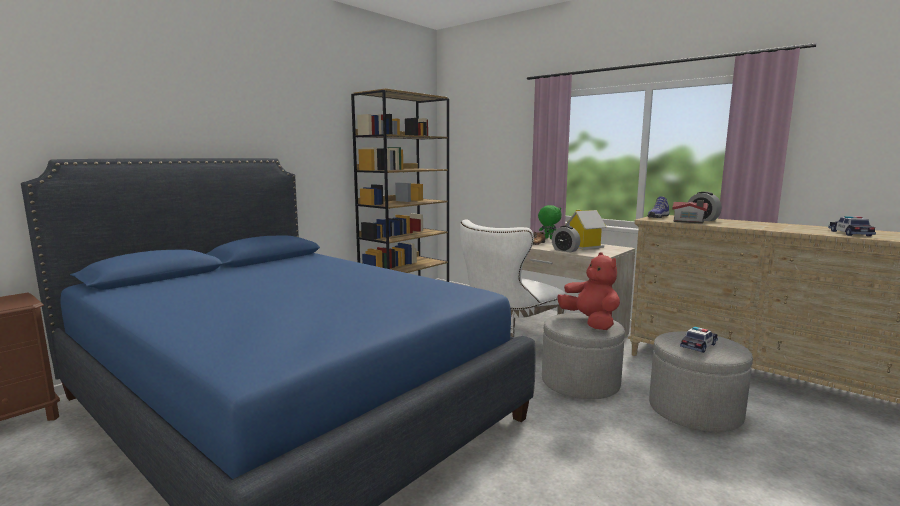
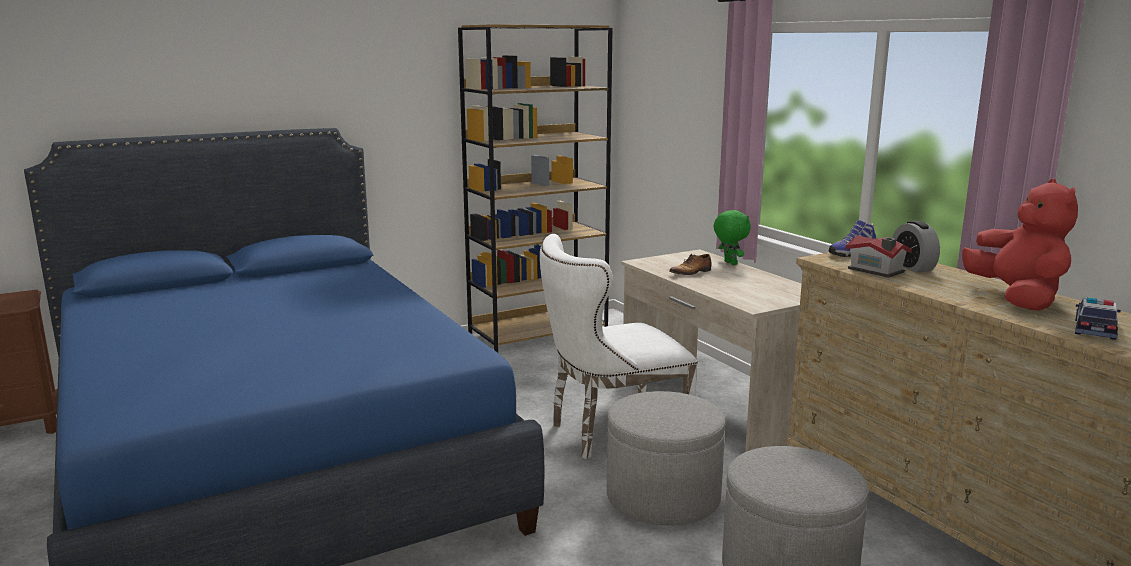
camera: 20 degrees right, 5 degrees up
(565, 250) = (714, 291): alarm clock -> none
(584, 246) = (759, 285): toy house -> none
(590, 322) = (675, 412): red plush toy -> red plush toy (1016, 299)
(698, 345) = (785, 475): toy car -> none

